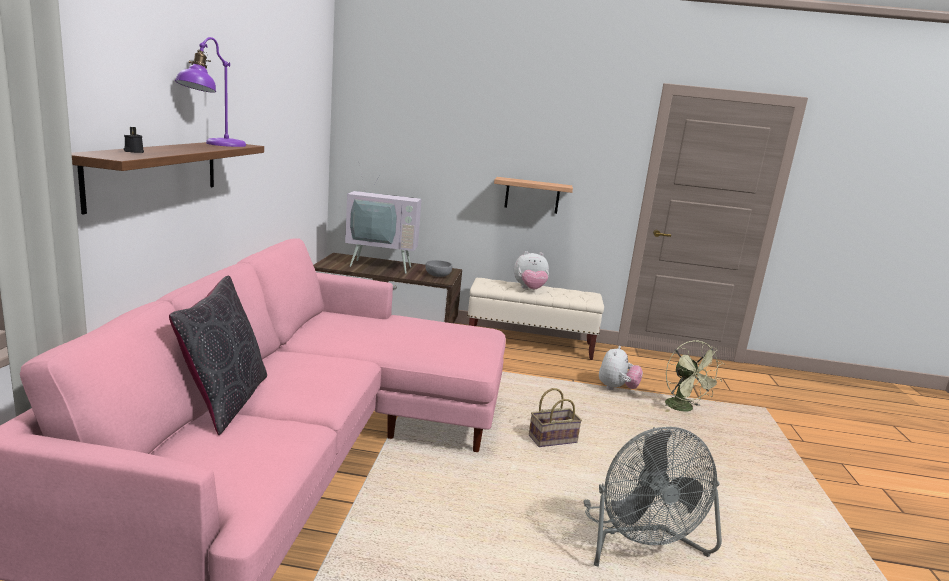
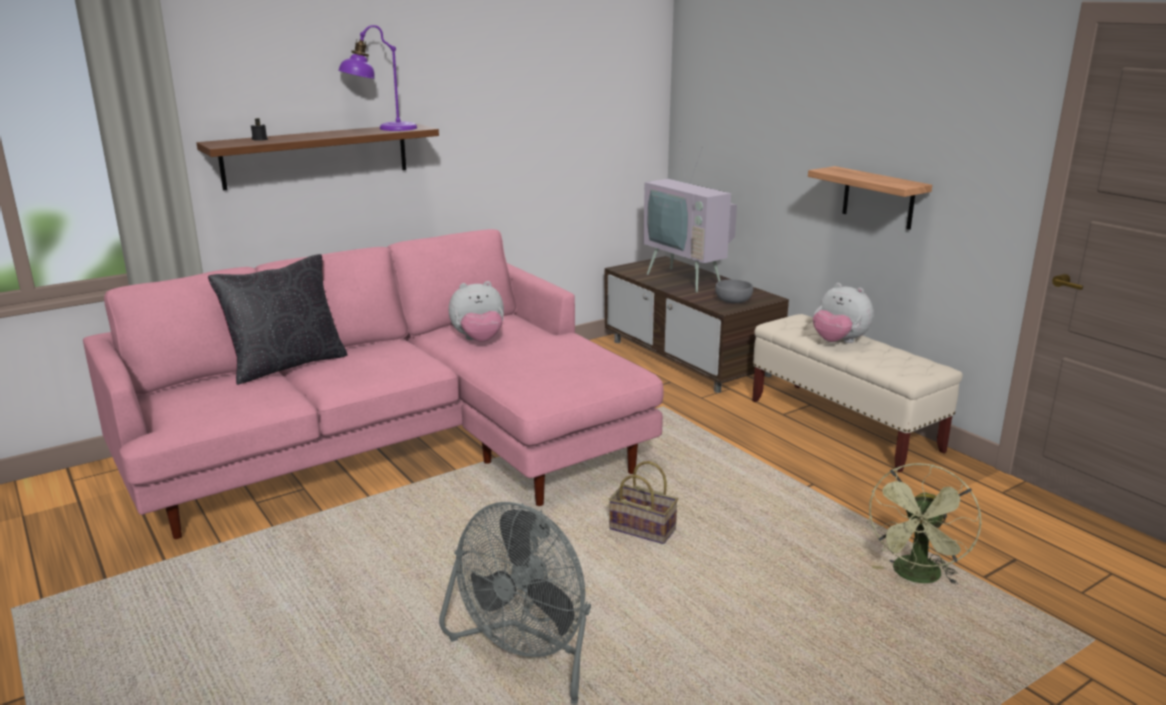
camera: 50 degrees right, 5 degrees up
(616, 388) = (858, 516): plush toy -> plush toy (479, 340)

